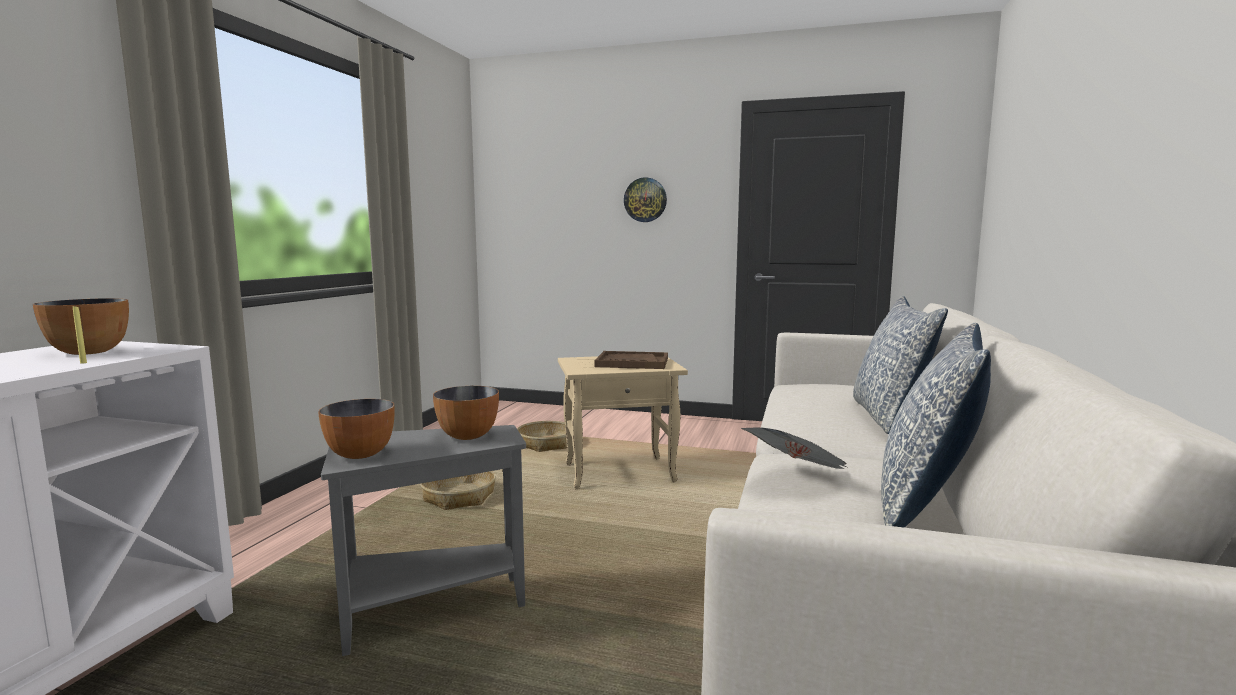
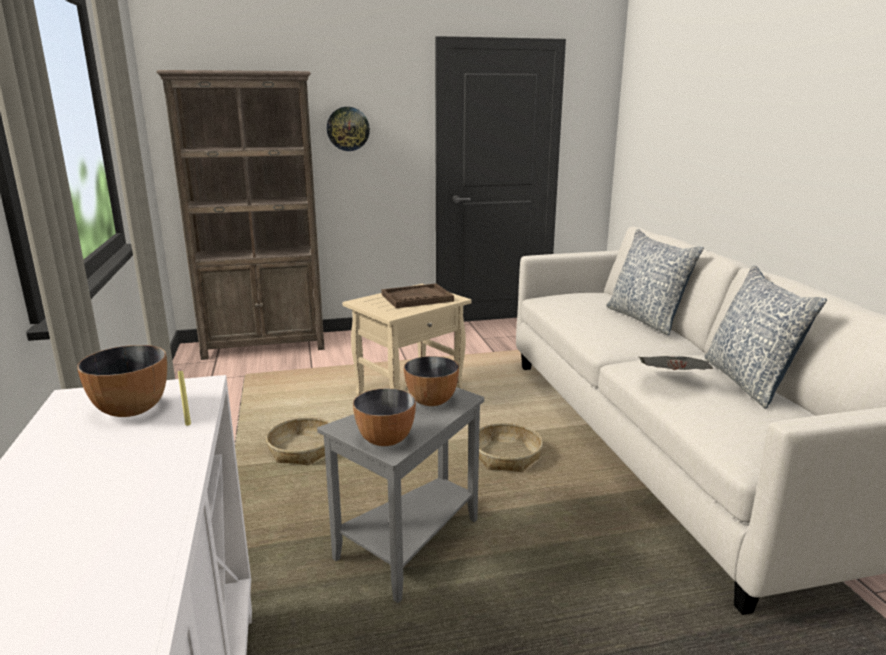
camera: 30 degrees left, 10 degrees up
(544, 411) = (265, 346): none -> brown bookcase
(546, 444) = (312, 380): basket -> basket (506, 456)

